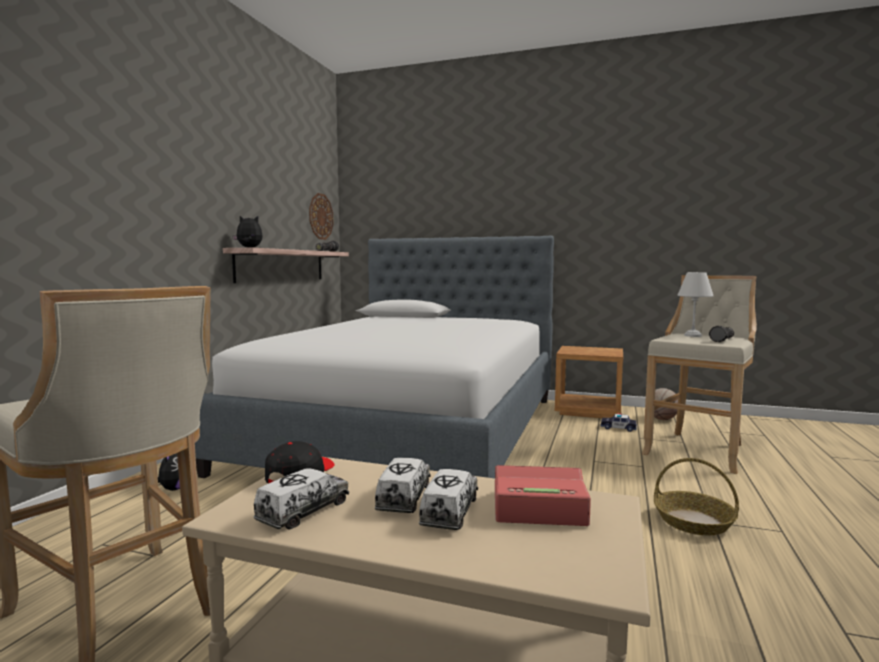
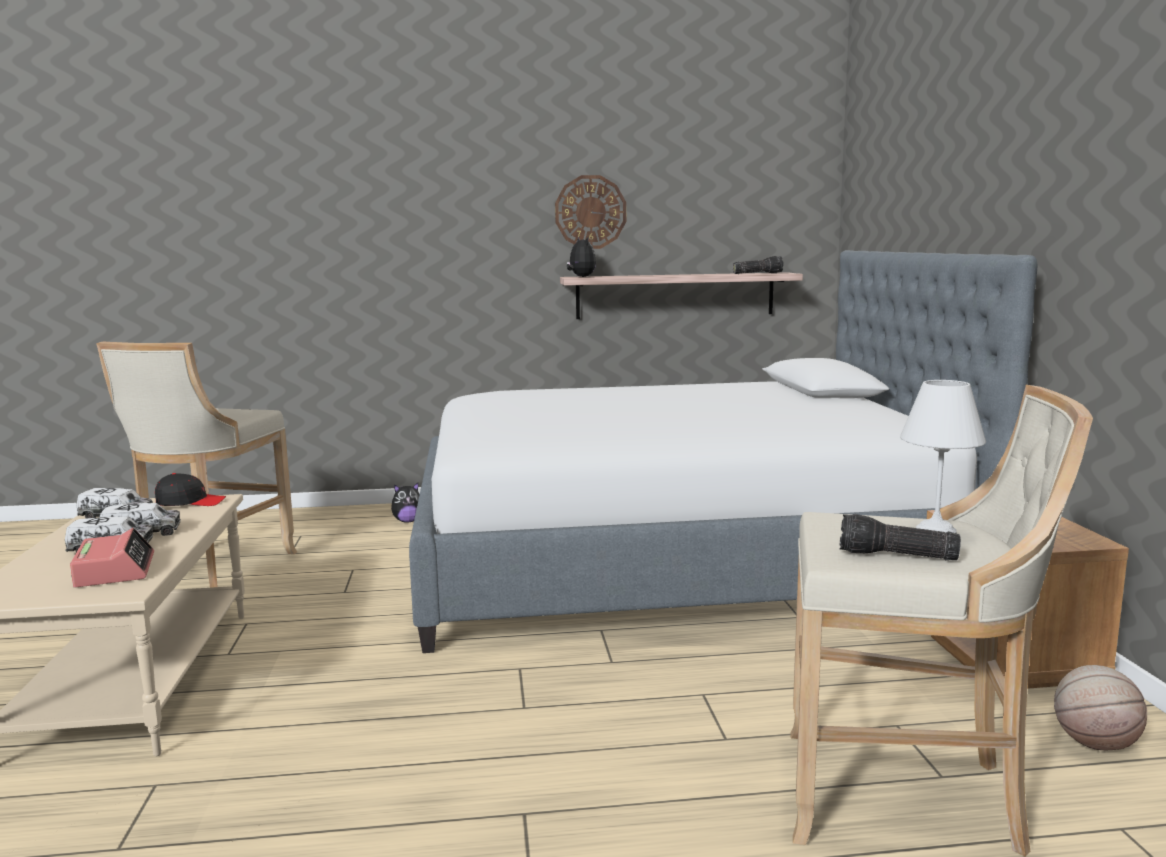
camera: 65 degrees right, 5 degrees up
(320, 216) = (780, 217): wall clock -> wall clock (590, 212)
(618, 428) = (933, 699): toy car -> none
(694, 521) = (512, 795): basket -> none

